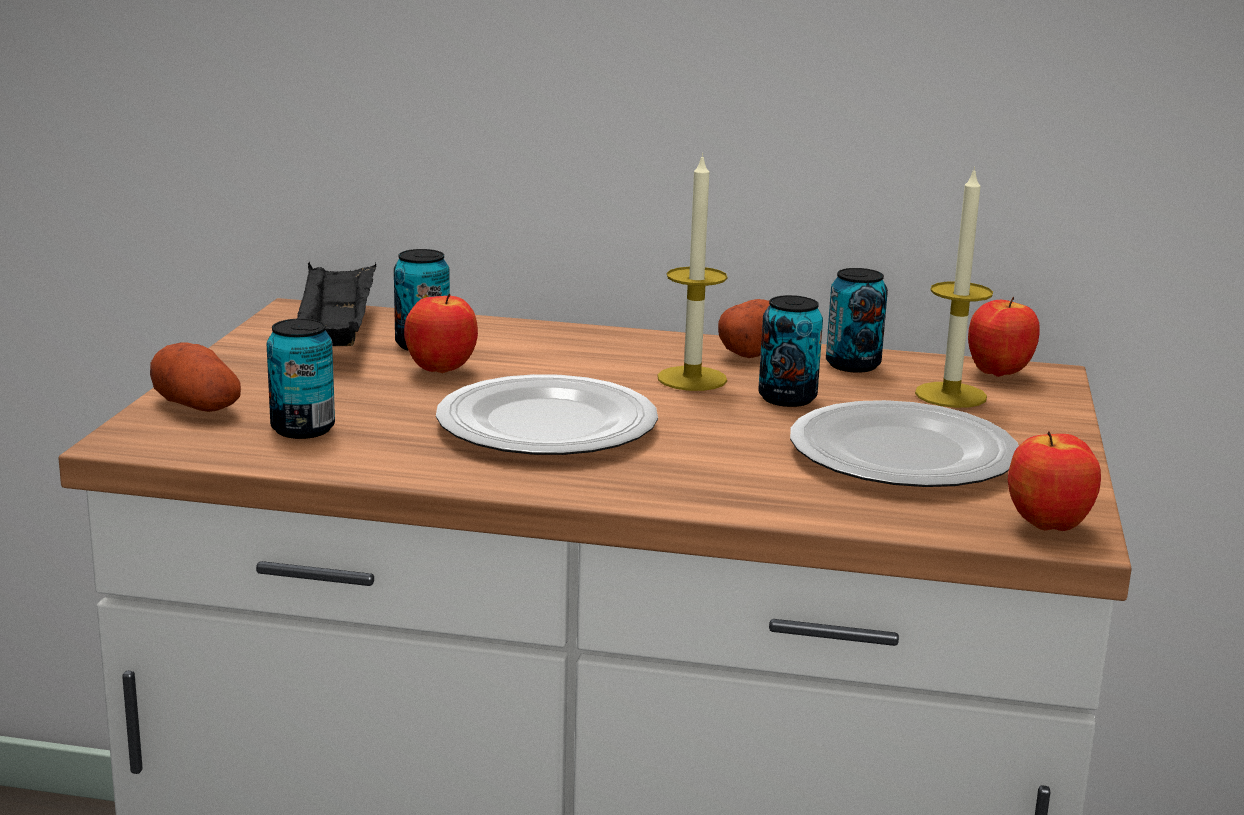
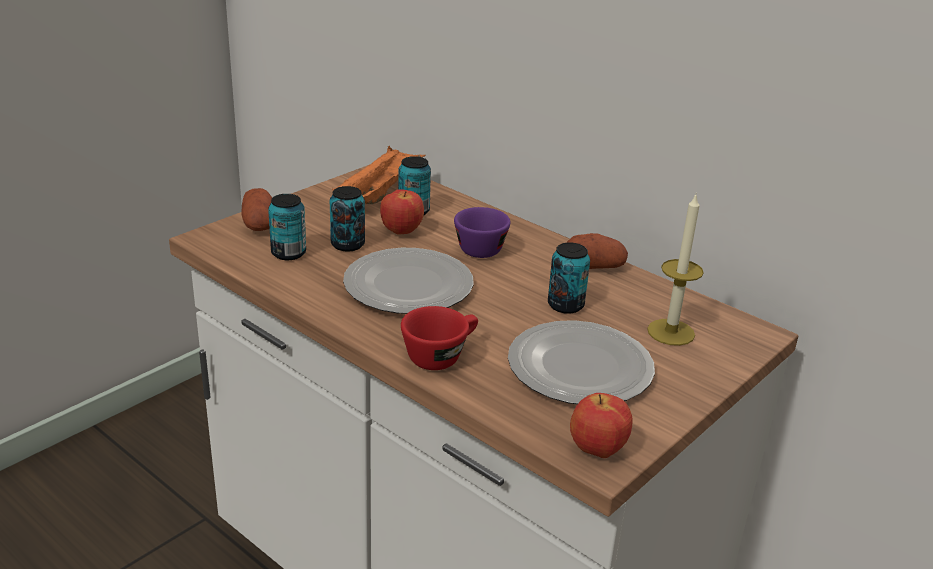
camera: 30 degrees right, 10 degrees up
(336, 334) = (379, 193): black tray -> orange tray
(580, 363) = (480, 247): none -> purple cup
(692, 379) = (528, 275): candle -> none
(711, 486) = (441, 355): none -> red cup
(853, 365) = (639, 291): can -> can (347, 244)
(997, 373) = (726, 324): apple -> none

